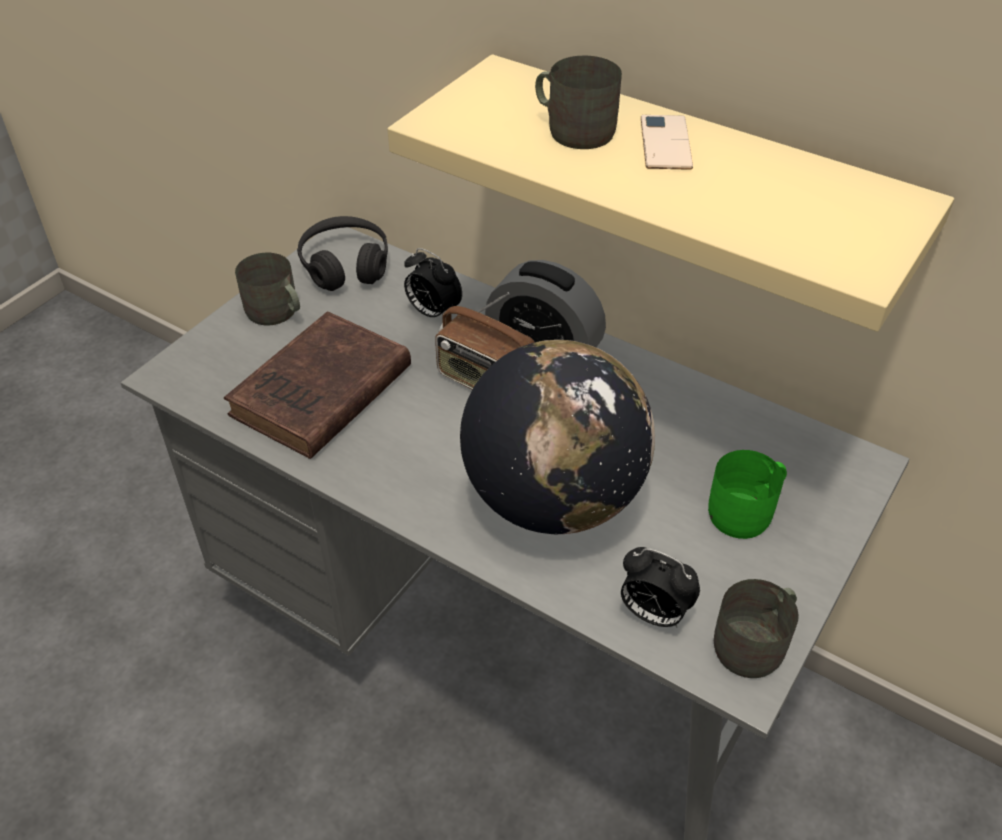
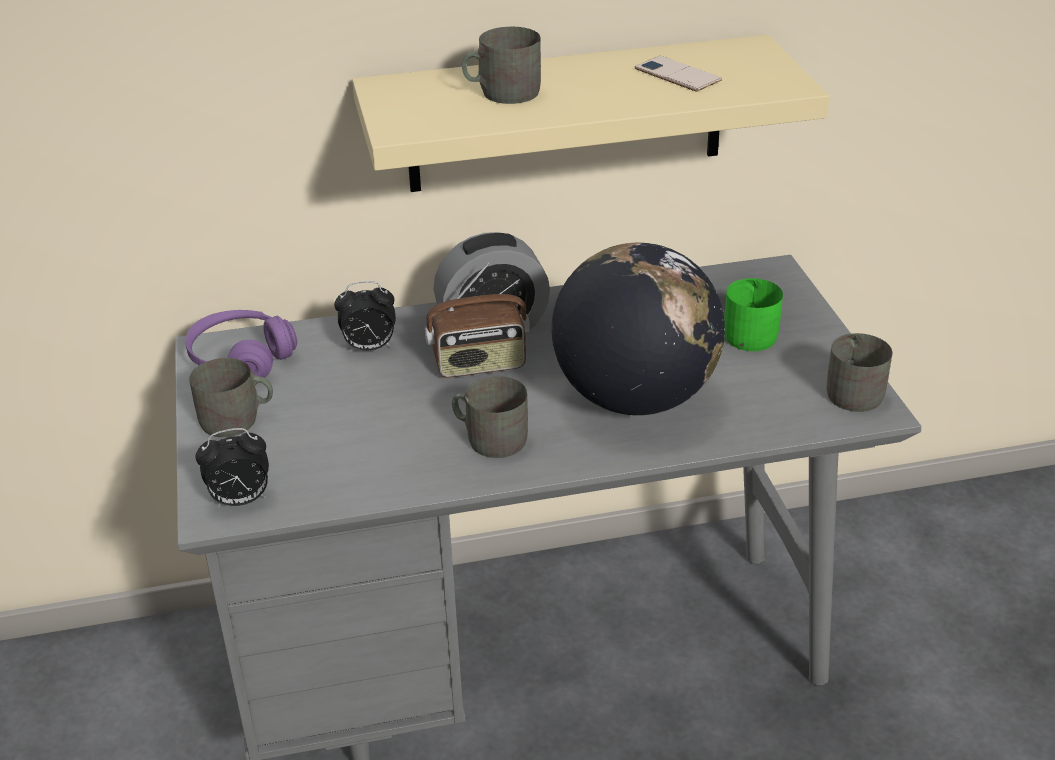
camera: 45 degrees left, 10 degrees down
(318, 394) = (369, 446): brown book -> none
(345, 265) = (242, 358): black headphones -> purple headphones
(401, 450) = (490, 437): none -> grey mug
(653, 613) = (783, 414): alarm clock -> alarm clock (240, 501)
(665, 143) = (572, 75): phone -> phone (677, 75)

